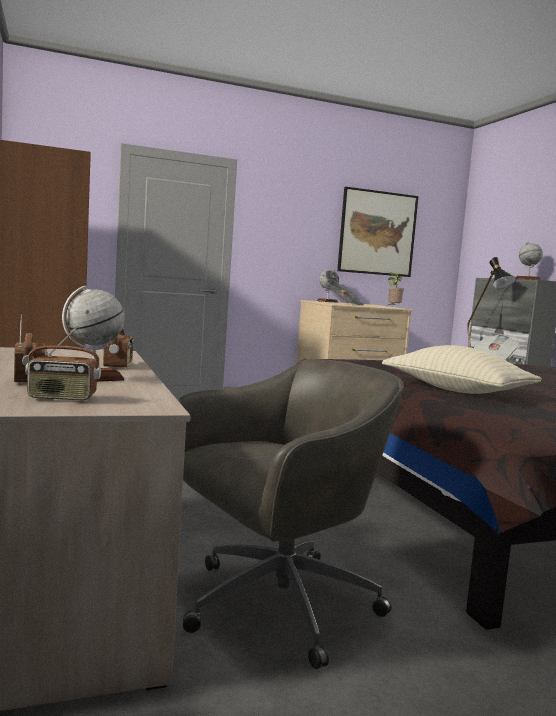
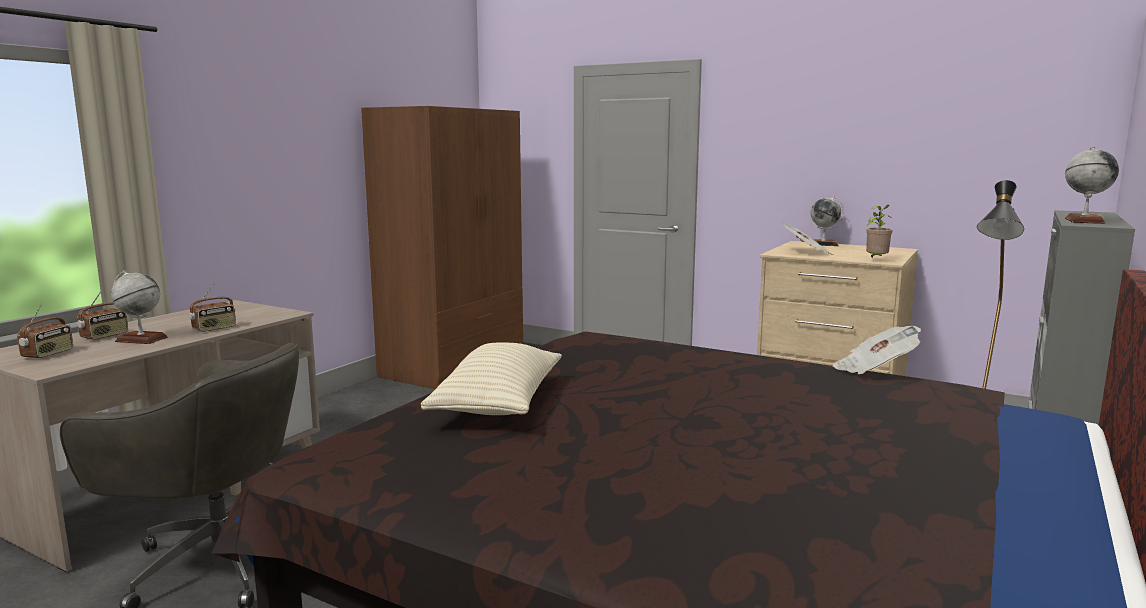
camera: 50 degrees right, 5 degrees up
(62, 398) = (48, 354): radio -> radio turned 120 degrees counterclockwise
(377, 233) = (925, 134): picture -> none

